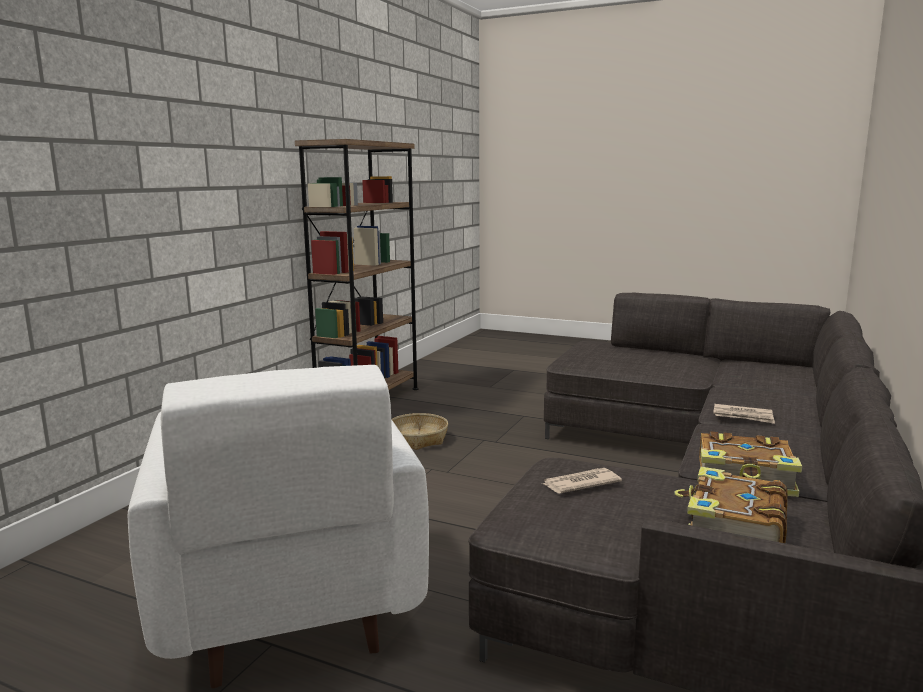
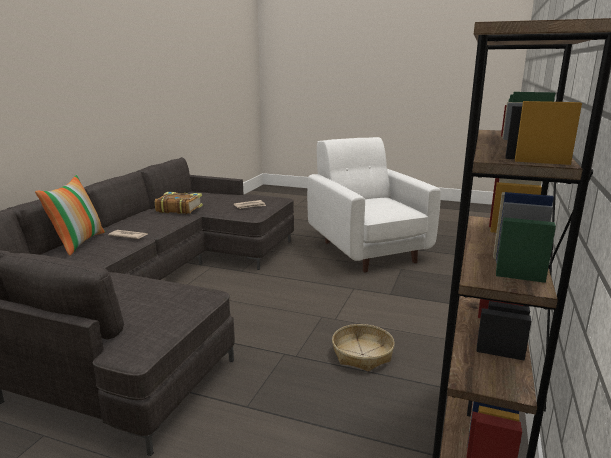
camera: 175 degrees right, 5 degrees up
(732, 528) = (205, 197): book -> none
(800, 407) = (78, 242): none -> pillow

